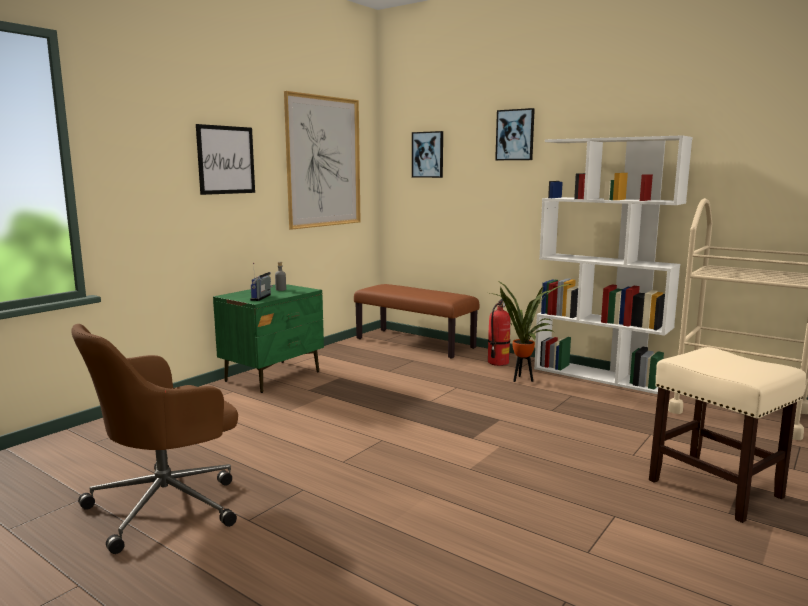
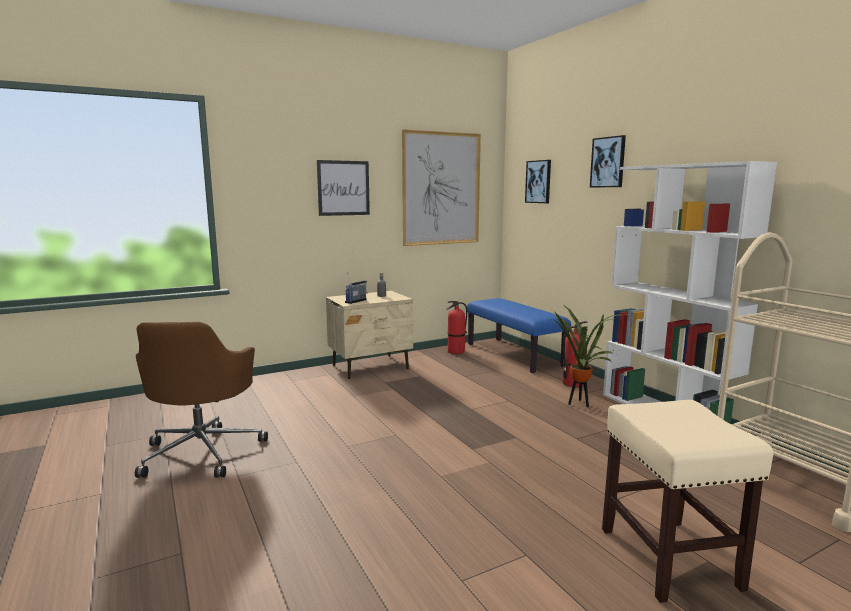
camera: 25 degrees right, 0 degrees up
(168, 505) = (203, 451): brown office chair -> brown office chair turned 75 degrees counterclockwise
(273, 376) = (371, 367): green nightstand -> beige nightstand
(352, 348) = (456, 352): none -> fire extinguisher
(415, 343) = (514, 355): brown bench -> blue bench

